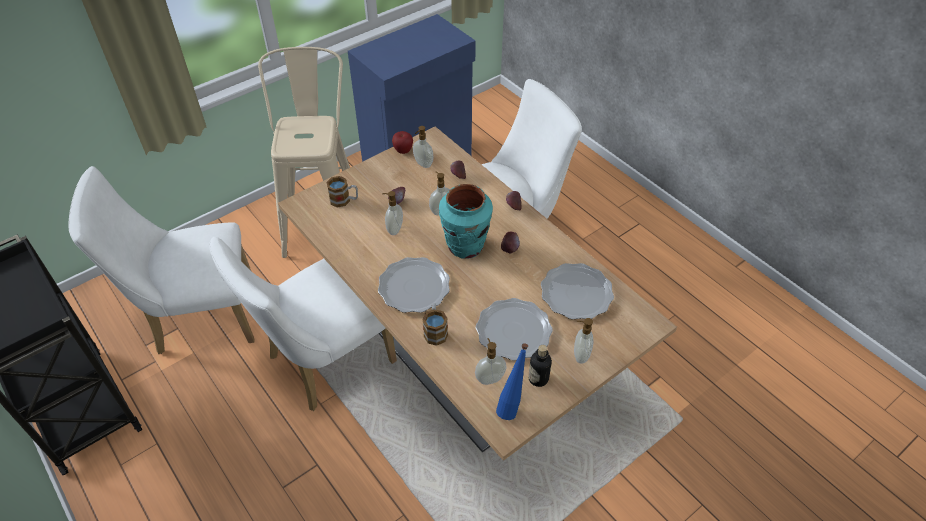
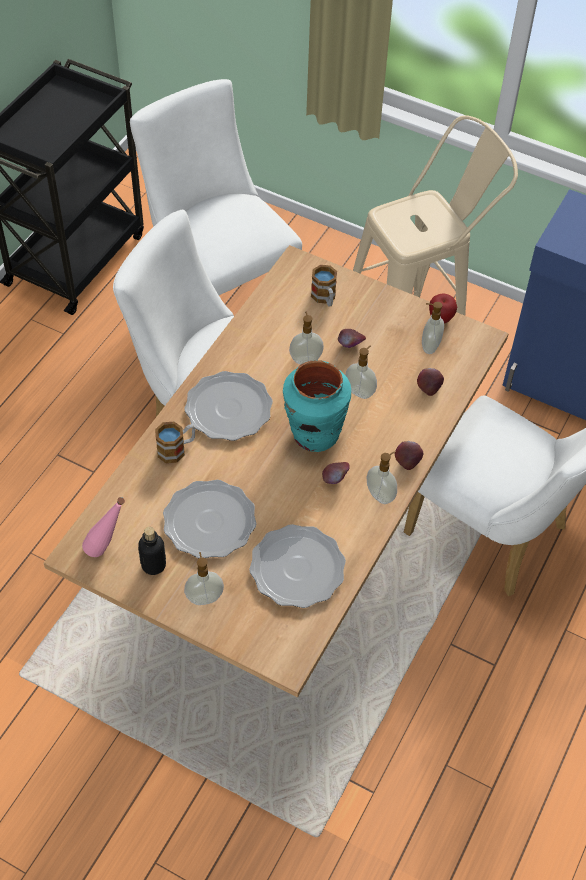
camera: 65 degrees right, 5 degrees up
(489, 378) = (135, 519): soap dispenser -> soap dispenser (381, 495)
(511, 405) = (108, 550): blue bottle -> pink bottle

